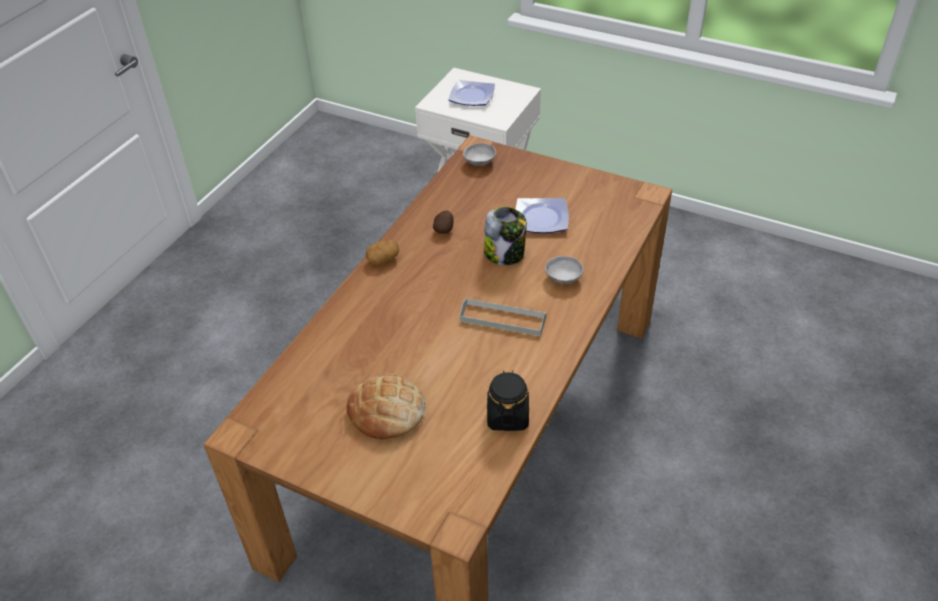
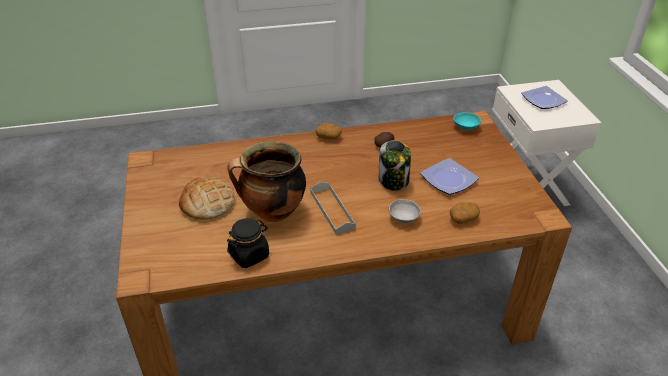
camera: 50 degrees right, 5 degrees down
(460, 366) = (272, 213): none -> cooking pot
(479, 161) = (465, 127): grey bowl -> turquoise bowl
(602, 241) = (463, 218): none -> potato

